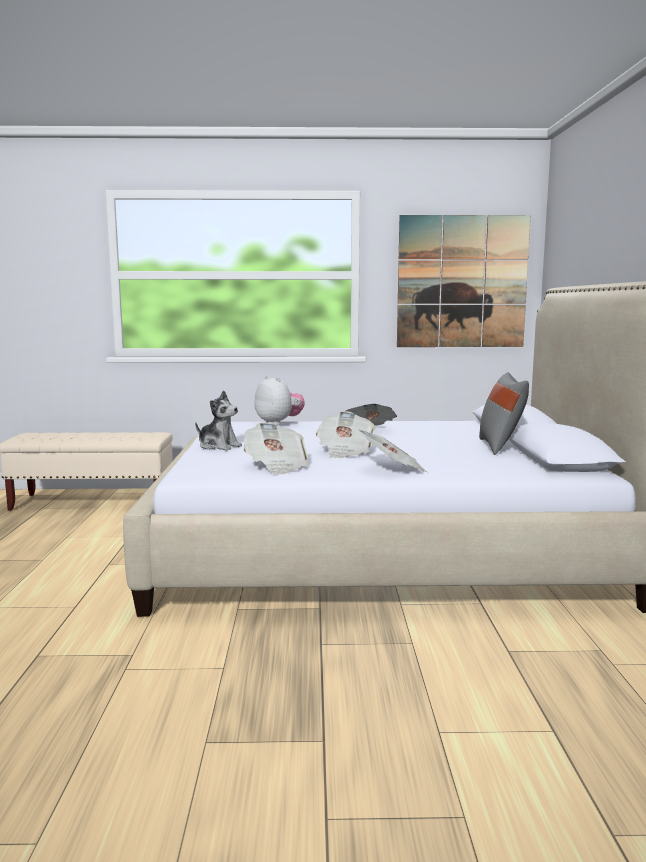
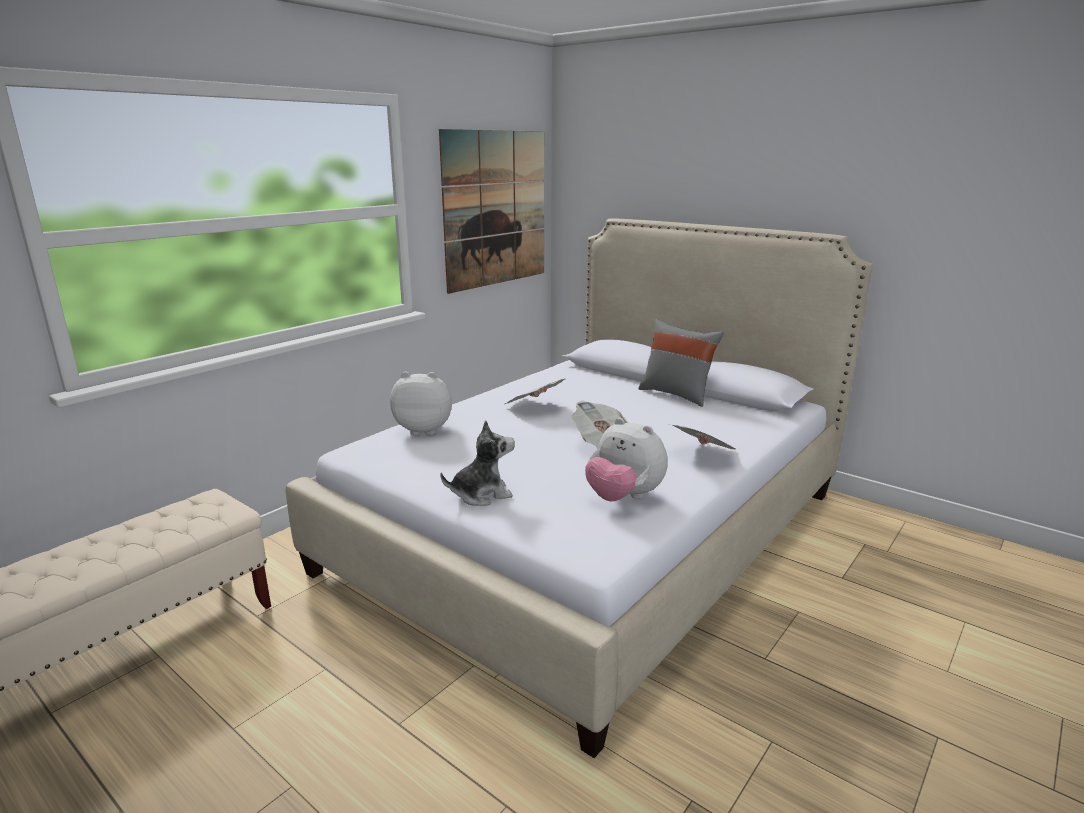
camera: 50 degrees left, 10 degrees up
(276, 466) = (623, 497): newspaper -> plush toy

